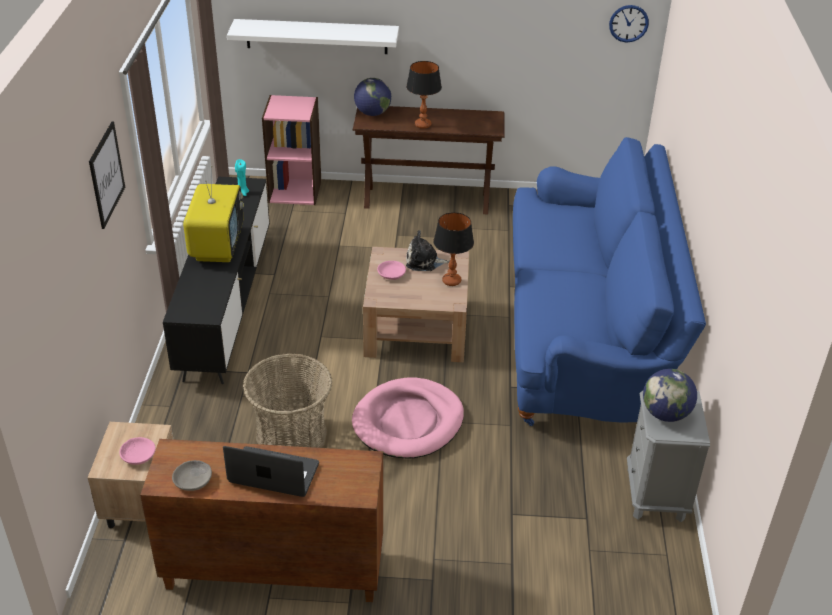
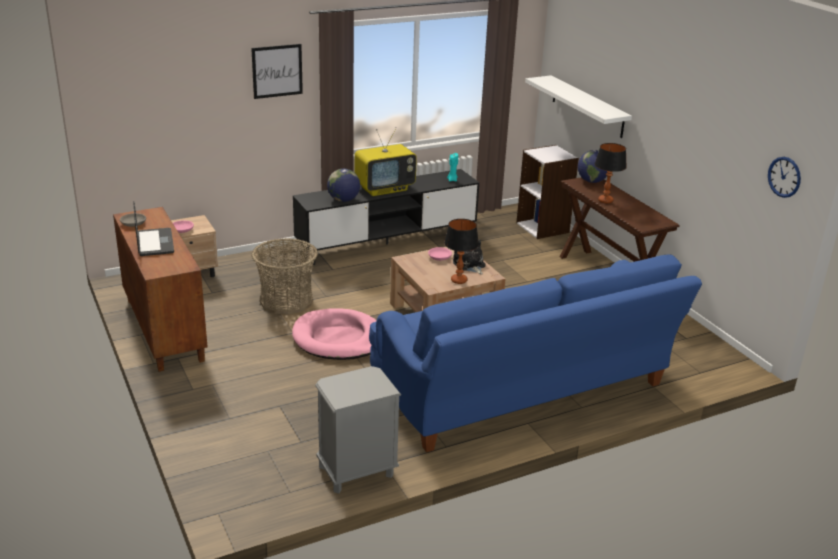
camera: 60 degrees right, 10 degrees down
(295, 191) = (543, 227): pink bookcase -> white bookcase
(665, 414) = (353, 382): globe -> globe (343, 200)

